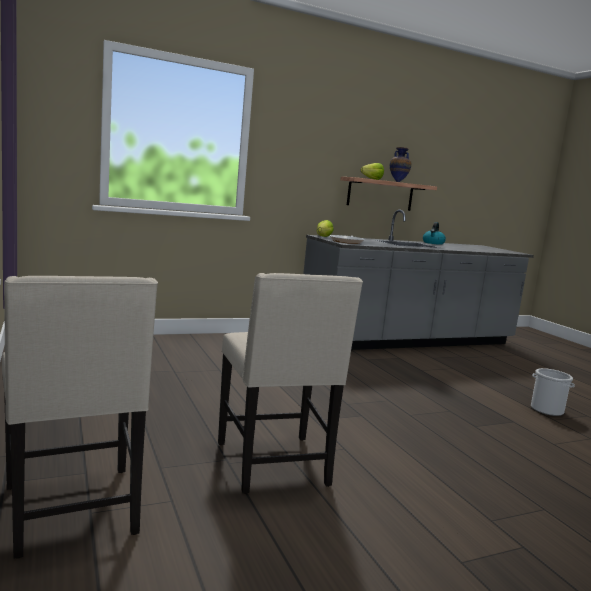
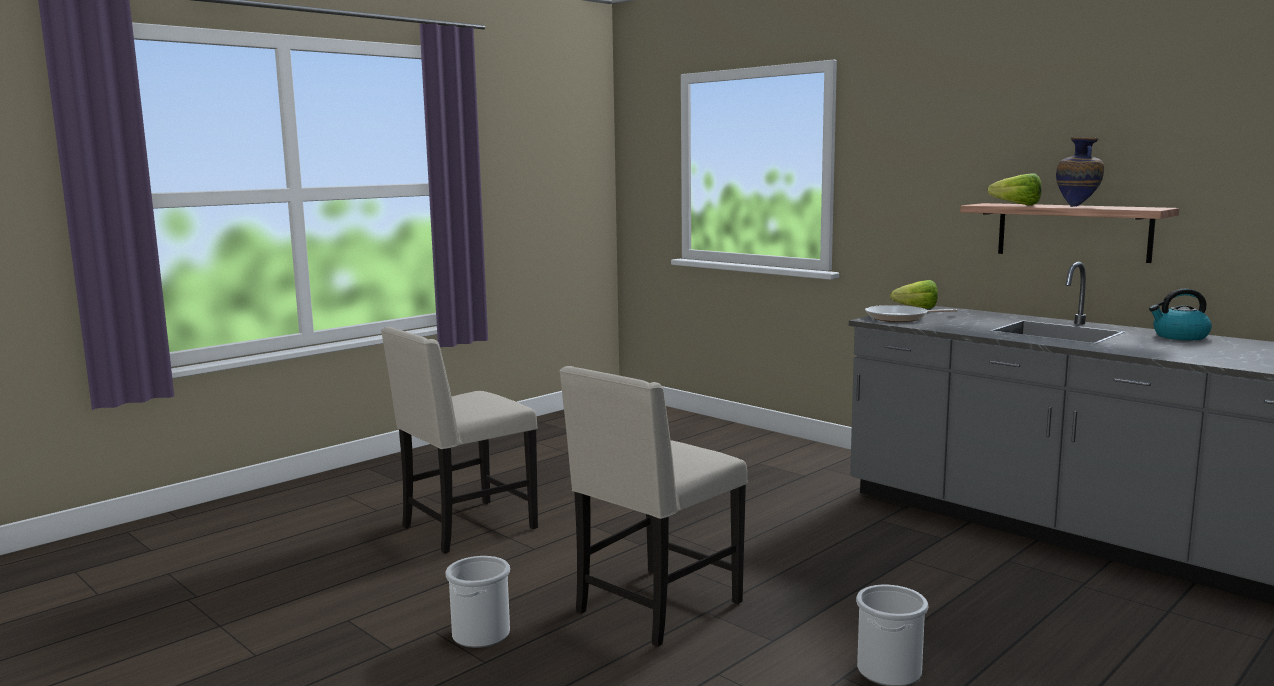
camera: 70 degrees right, 0 degrees up
(74, 511) = (344, 491): beige chair -> beige chair (655, 608)
(498, 501) = (481, 634): none -> bucket

